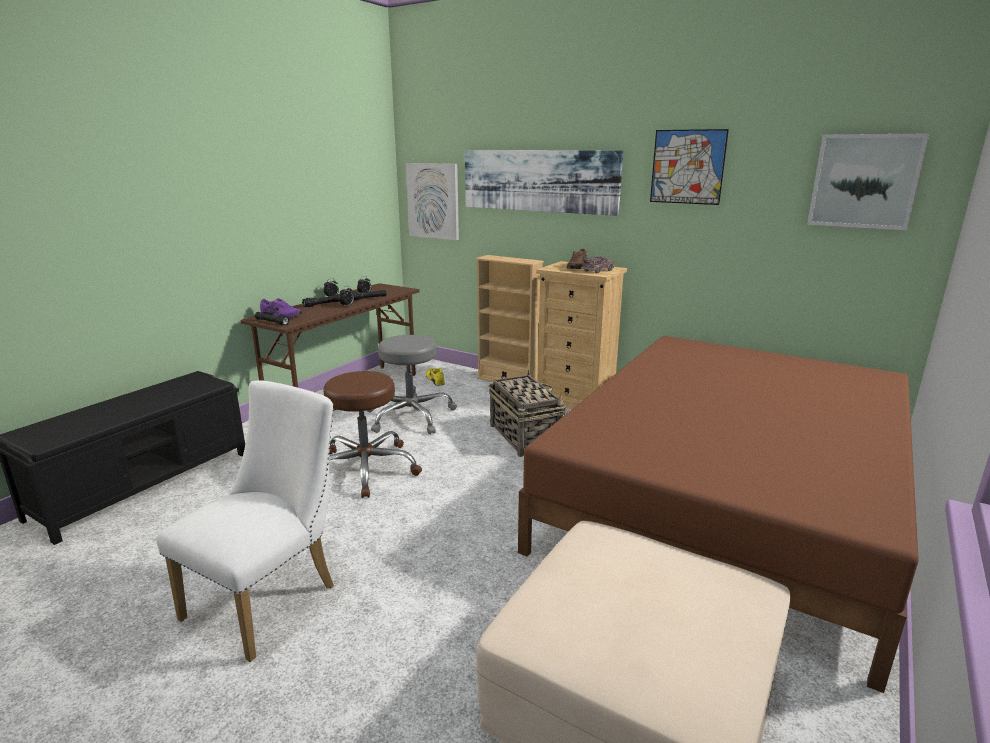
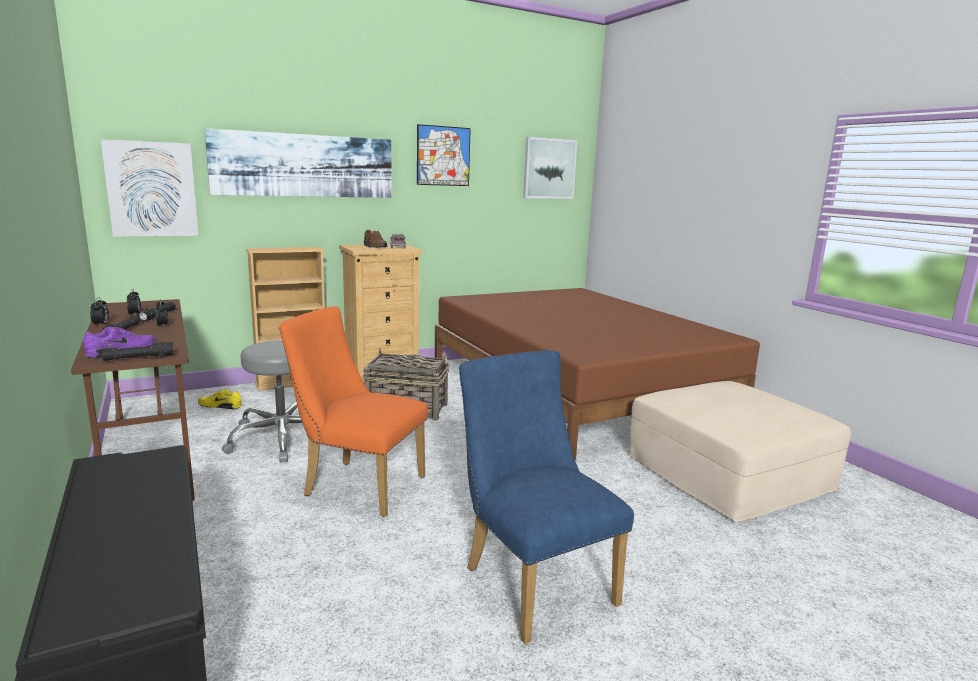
camera: 60 degrees left, 5 degrees down
(271, 598) = (532, 580): white chair -> blue chair
(366, 469) = (357, 485): brown stool -> orange chair

